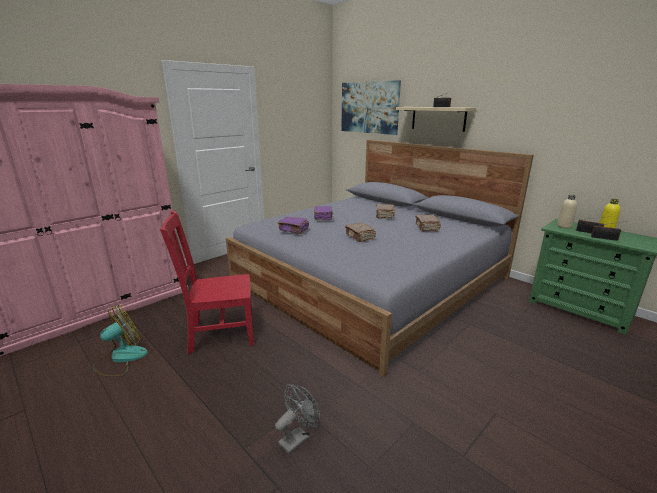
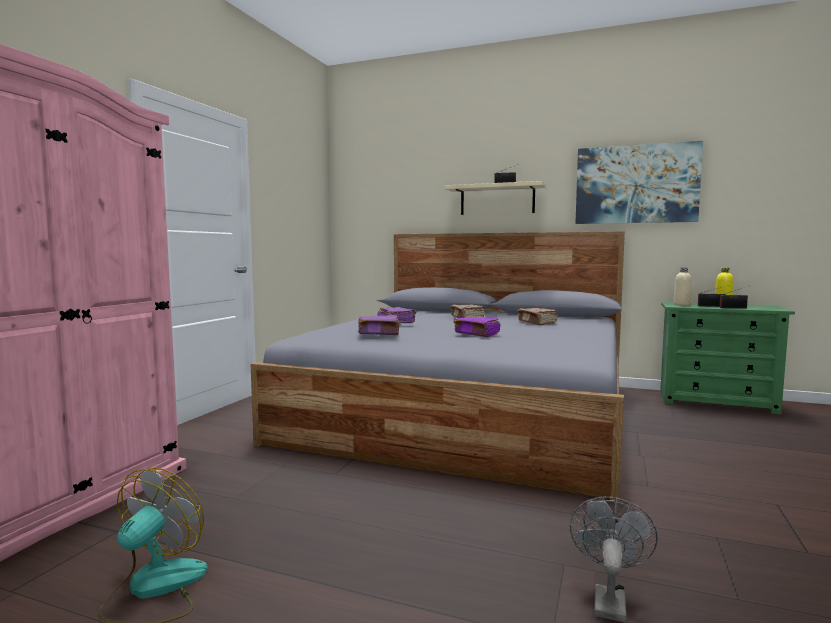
camera: 25 degrees left, 15 degrees down
(219, 334) = (318, 511): red chair -> none
(360, 237) = (477, 334): brown book -> purple book
(369, 107) = (393, 192): picture -> picture (636, 184)

